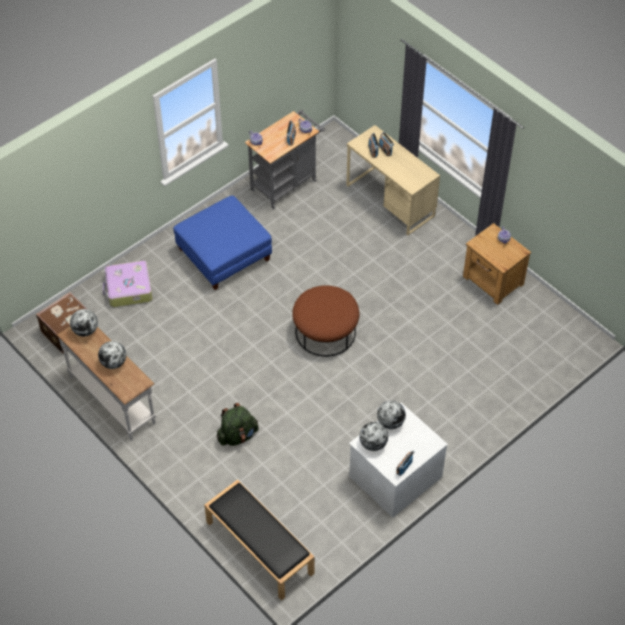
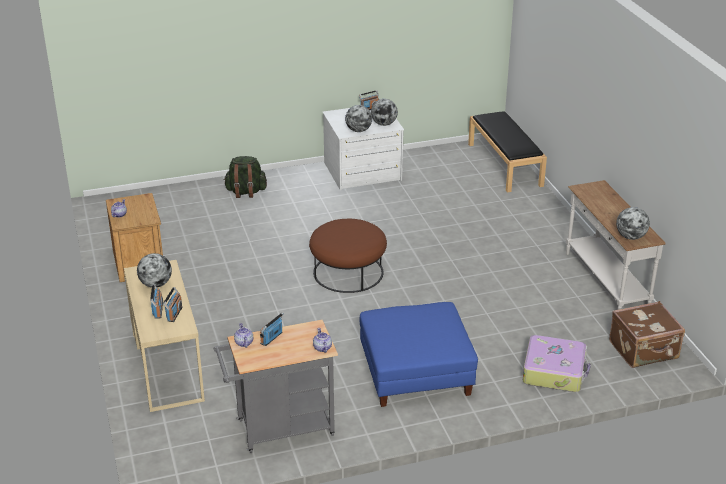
camera: 155 degrees left, 20 degrees down
(113, 363) = (606, 207): globe -> globe (156, 284)
(237, 435) = (487, 226): green backpack -> green backpack (246, 192)

